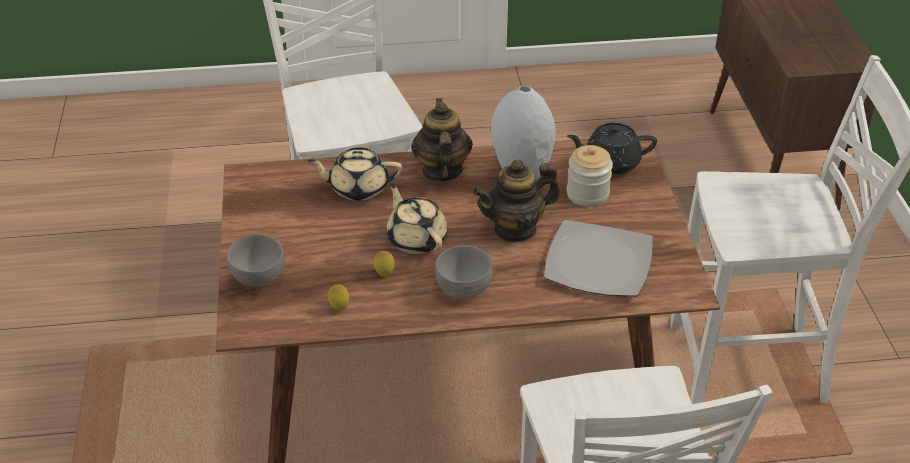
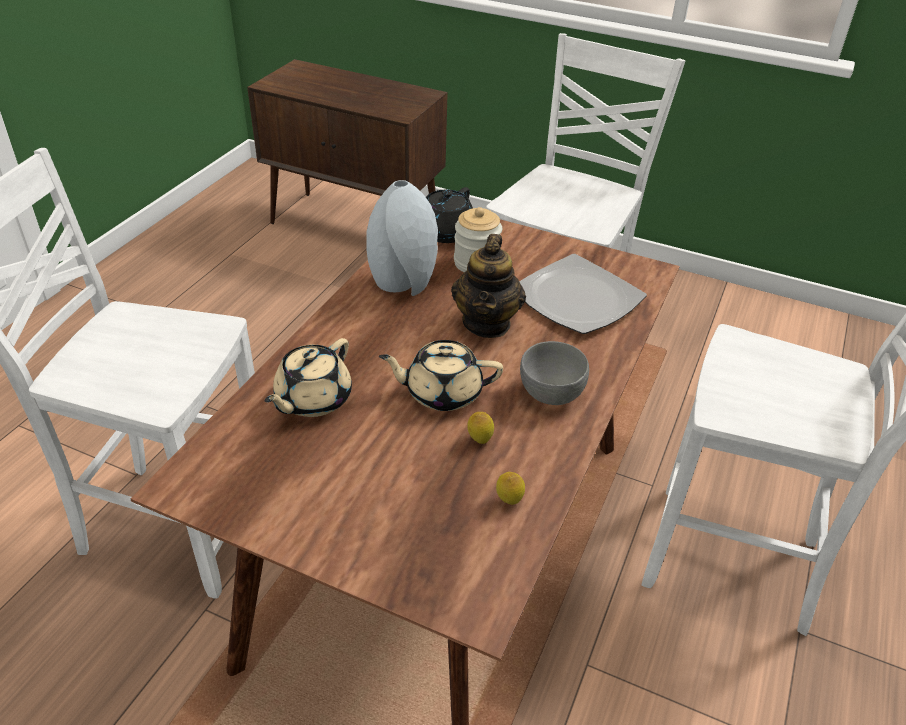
camera: 60 degrees left, 0 degrees up
(258, 277) = (394, 554): grey bowl -> none
(441, 170) = (348, 329): teapot -> none

